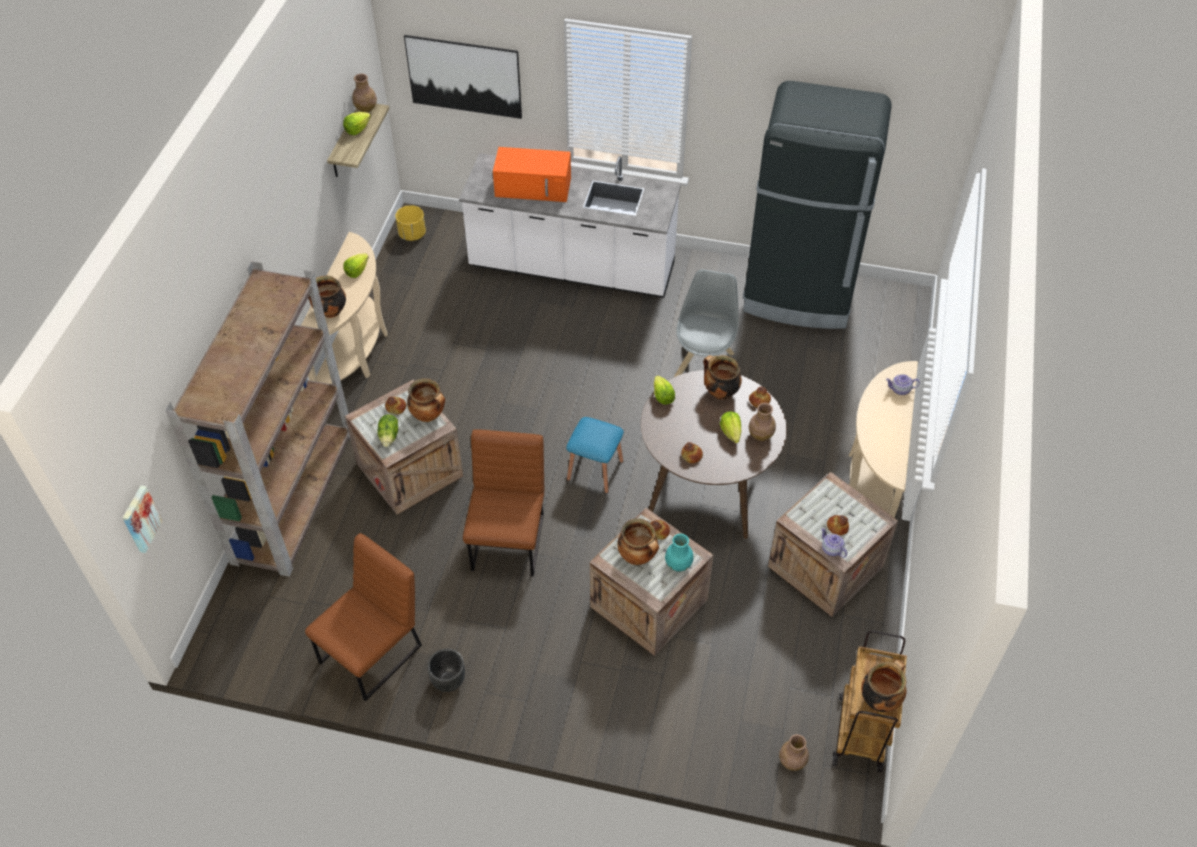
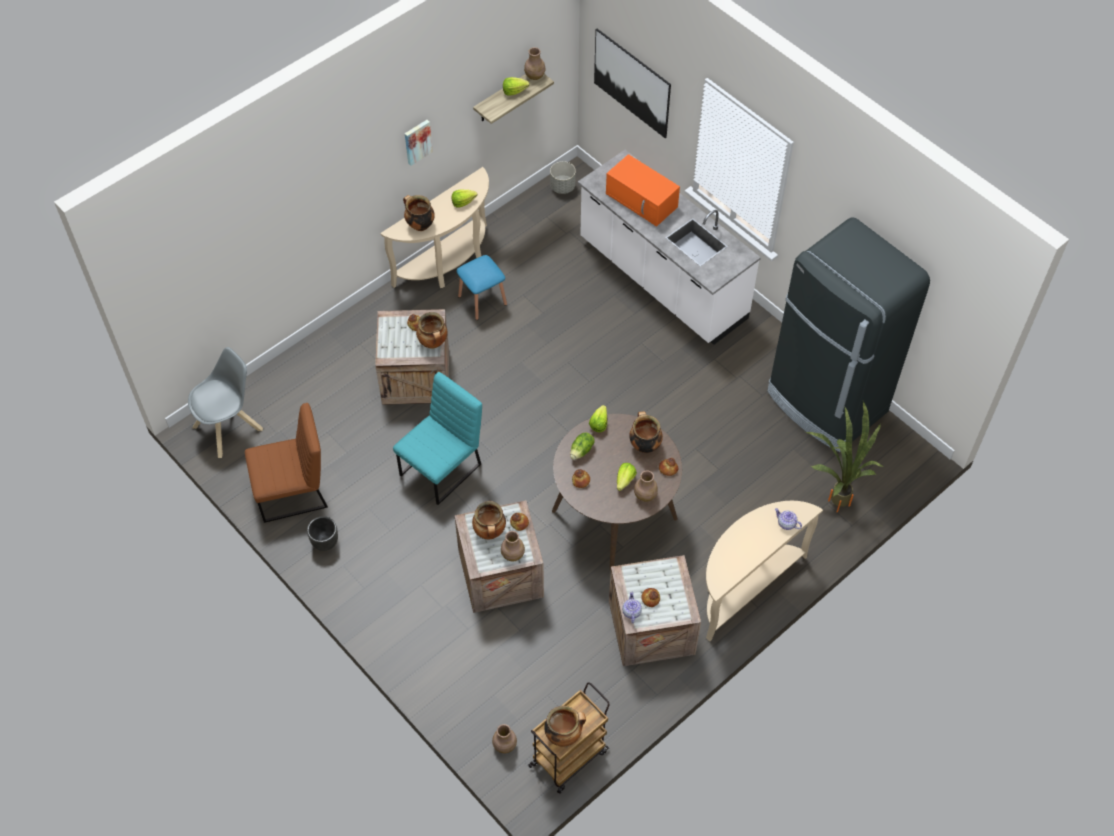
camera: 35 degrees right, 5 degrees up
(140, 518) = (163, 314): picture -> picture (417, 141)
(294, 496) = (325, 350): brown bookcase -> none
(389, 436) = (395, 343): lettuce -> lettuce (582, 451)
(412, 234) = (563, 187): yellow planter -> grey planter
(509, 539) = (442, 468): brown chair -> turquoise chair
(595, 470) = (544, 453): blue stool -> blue stool (482, 300)
(678, 564) = (512, 554): turquoise vase -> brown vase
(703, 366) = (696, 418): grey chair -> grey chair (229, 427)
(876, 365) = (837, 497): none -> potted plant

